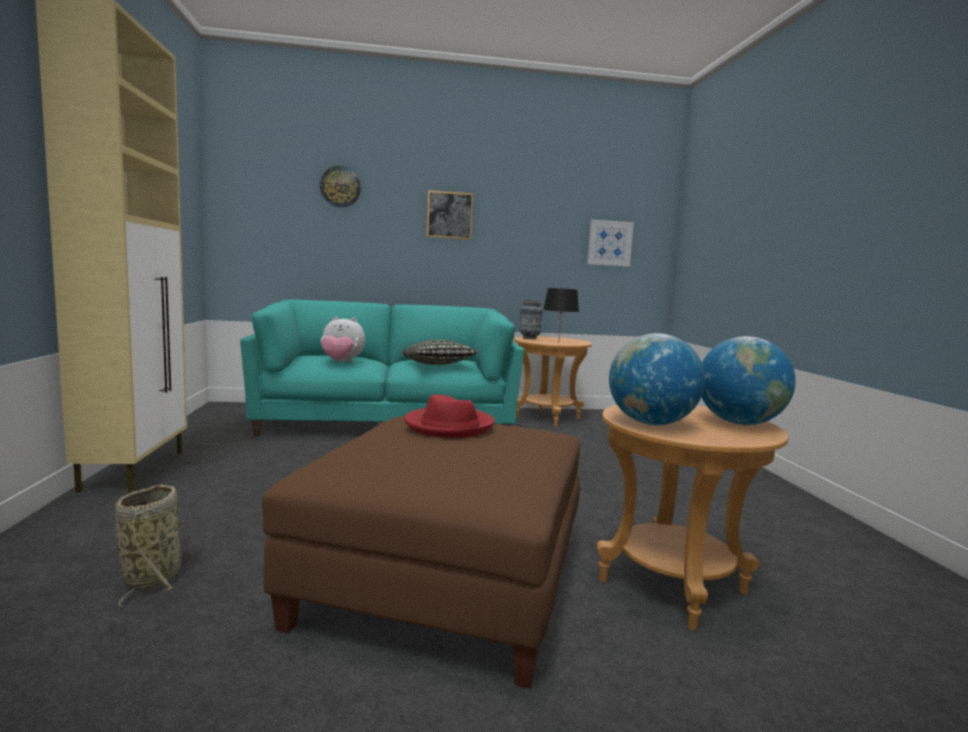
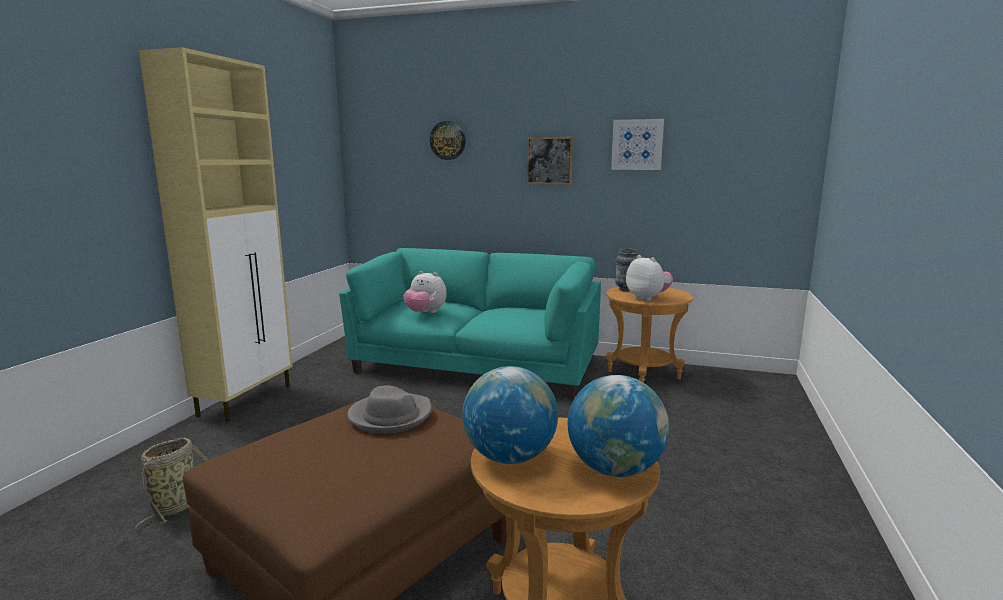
camera: 25 degrees right, 5 degrees up
(438, 365) = (510, 320): pillow -> none
(449, 426) = (390, 416): red hat -> grey hat
(558, 342) = (647, 298): black table lamp -> plush toy
(609, 243) = (731, 181): picture -> picture (637, 144)

